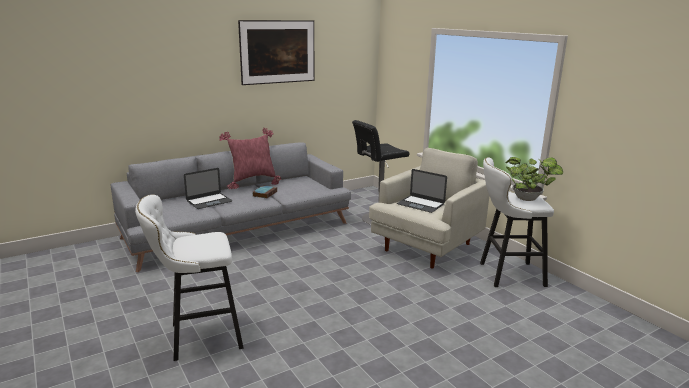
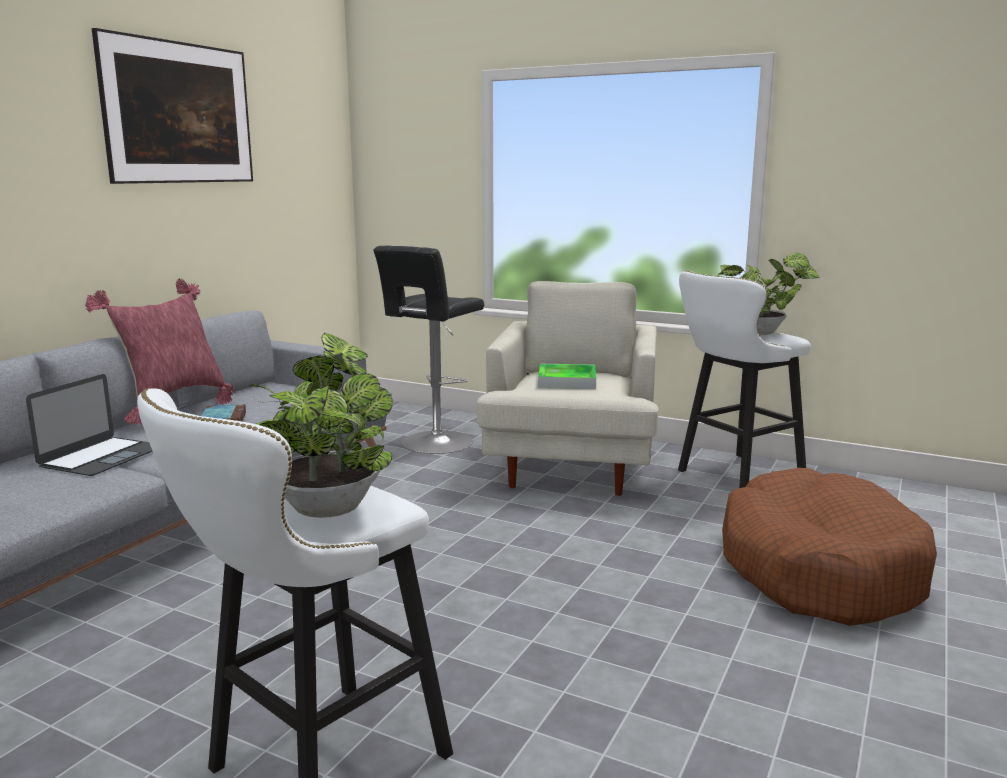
camera: 30 degrees left, 5 degrees down
(200, 245) = (329, 505): none -> potted plant
(420, 204) = (567, 381): laptop -> tray
(480, 333) = (818, 570): none -> brown dog bed

